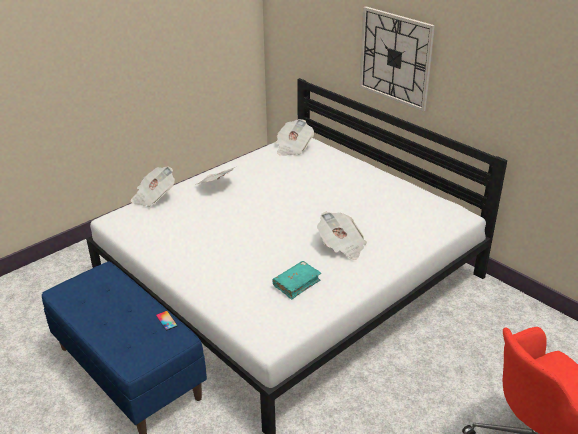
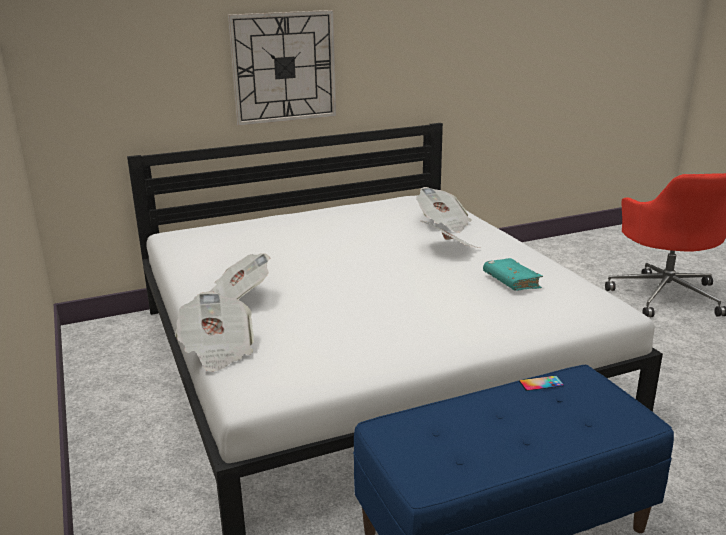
camera: 70 degrees left, 10 degrees down
(293, 148) = (194, 241): newspaper -> newspaper (443, 224)

